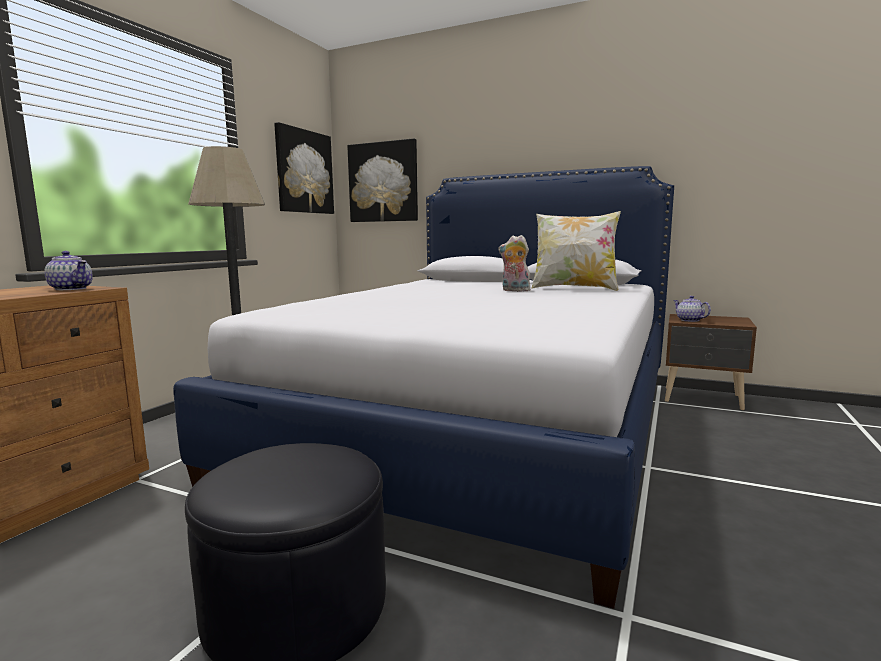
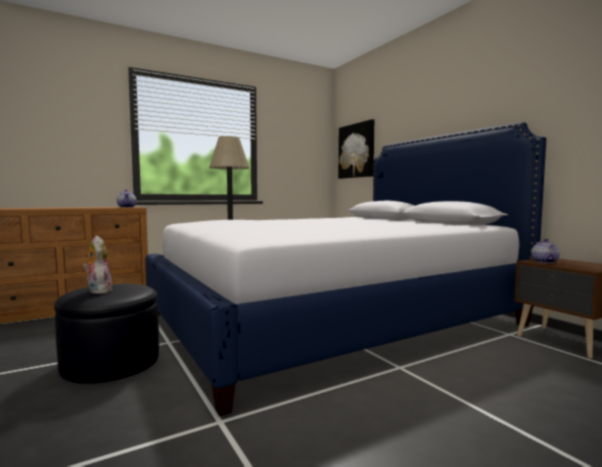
camera: 35 degrees right, 5 degrees down
(304, 172) = (306, 147): picture -> none
(514, 290) = (368, 223): plush toy -> plush toy (98, 291)
(574, 288) = (417, 224): pillow -> none

